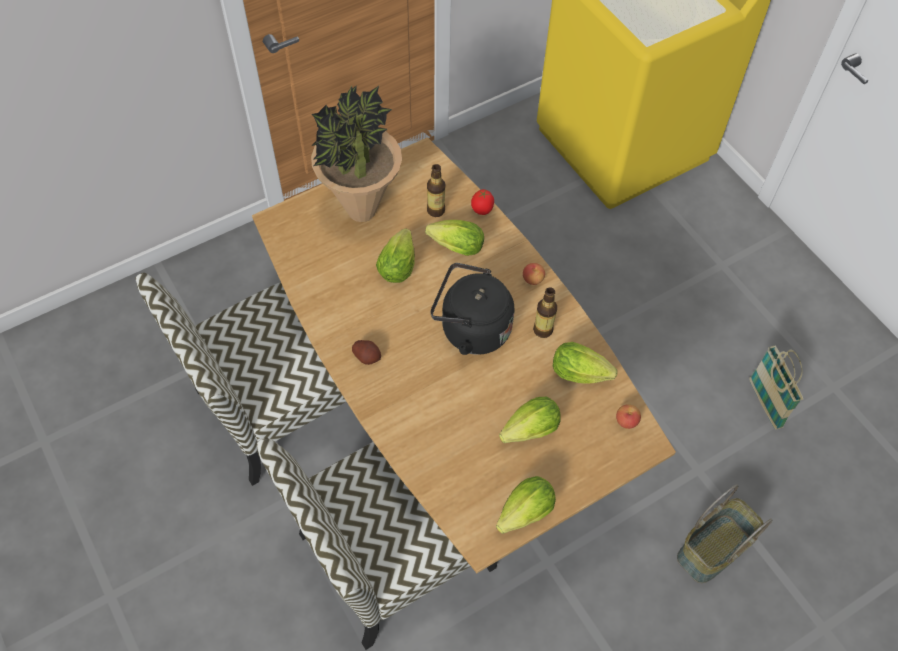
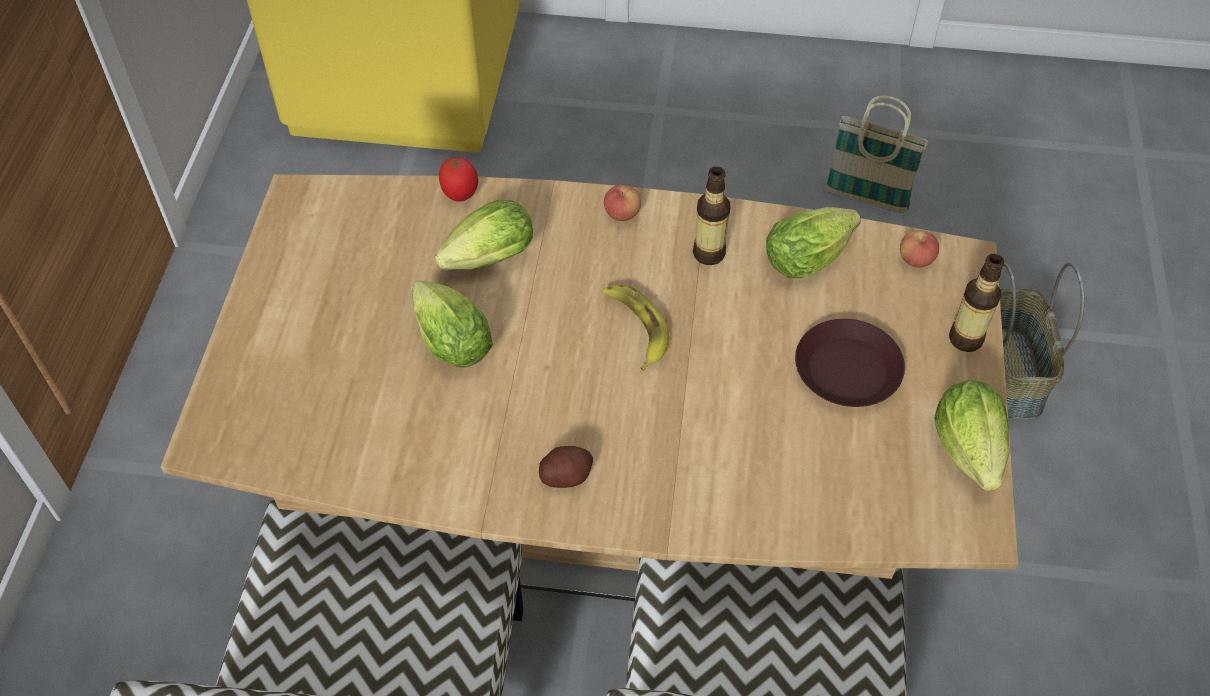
camera: 50 degrees left, 5 degrees down
(361, 212) = (313, 326): potted plant -> none
(436, 210) = (405, 242): bottle -> bottle (965, 339)
(471, 329) = (635, 327): black kettle -> banana
(527, 432) = (848, 369): lettuce -> brown plate

